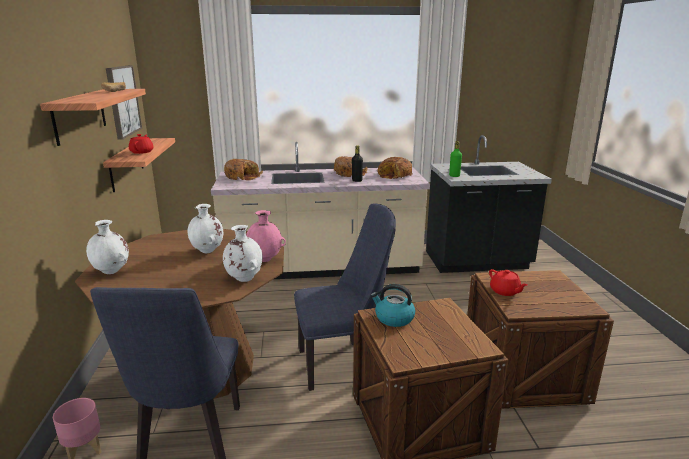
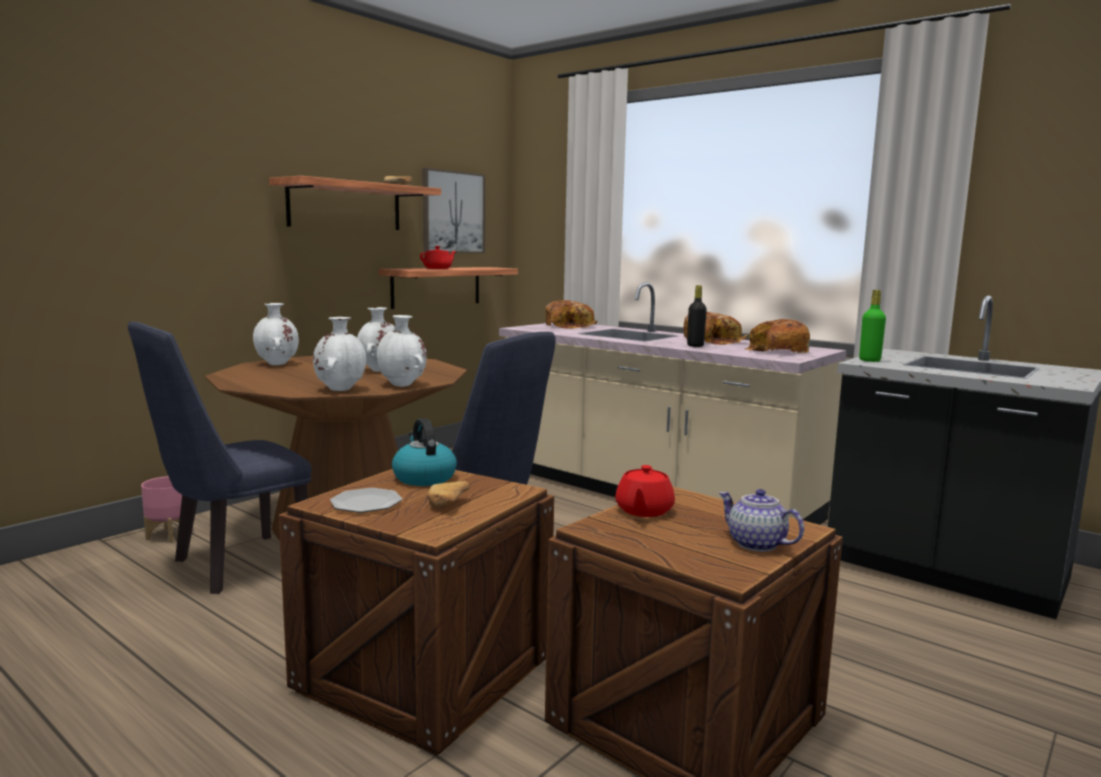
camera: 45 degrees right, 10 degrees down
(265, 259) = (402, 385): pink vase -> white vase
(419, 348) = (366, 503): none -> plate
(446, 329) = (445, 505): none -> bread
(564, 289) = (755, 544): none -> teapot

